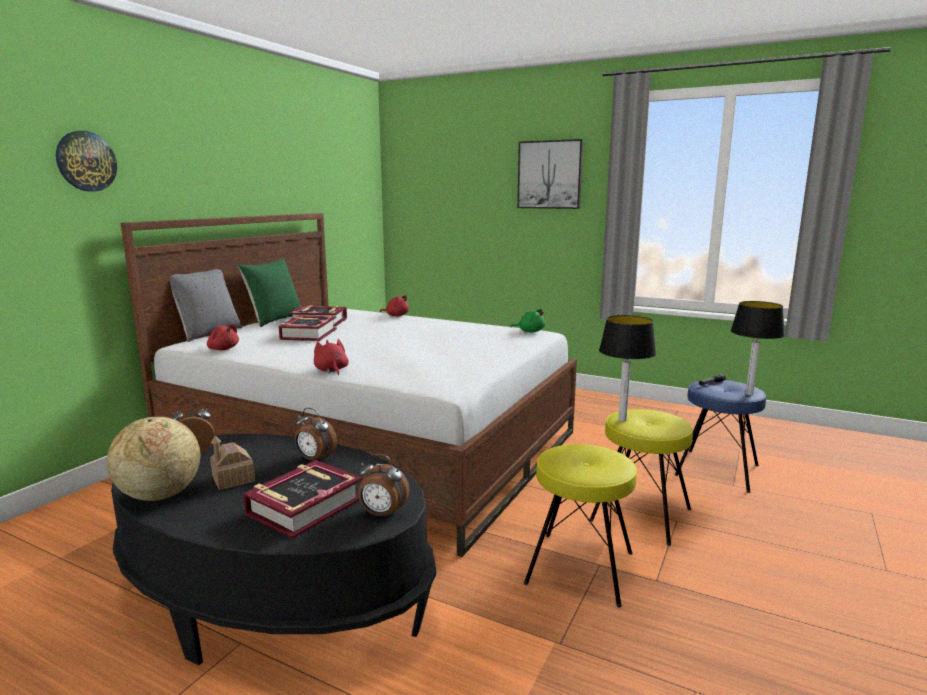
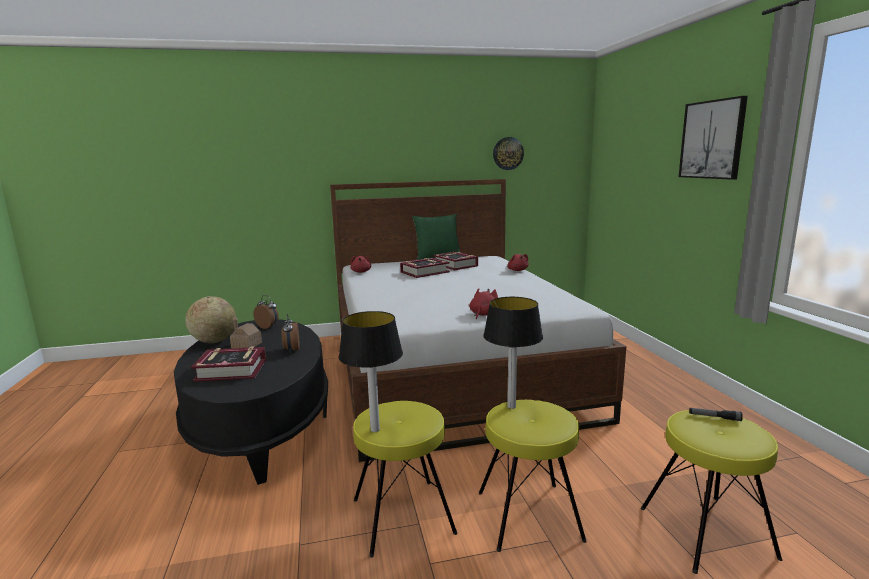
camera: 50 degrees right, 0 degrees up
(86, 161) = (314, 147): wall clock -> wall clock (508, 153)
(208, 333) = (384, 261): grey pillow -> none
(331, 370) = (366, 297): red plush toy -> red plush toy (483, 314)
(382, 514) = (239, 390): alarm clock -> none
(530, 331) = (575, 305): green plush toy -> none
(716, 470) = (705, 531): blue stool -> yellow stool
(749, 394) = (730, 446): table lamp -> table lamp (374, 430)

